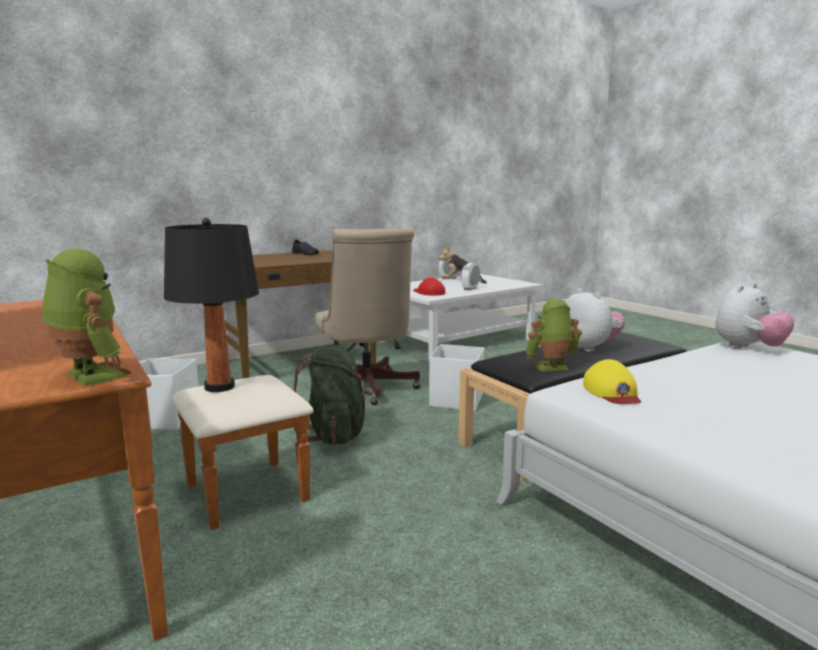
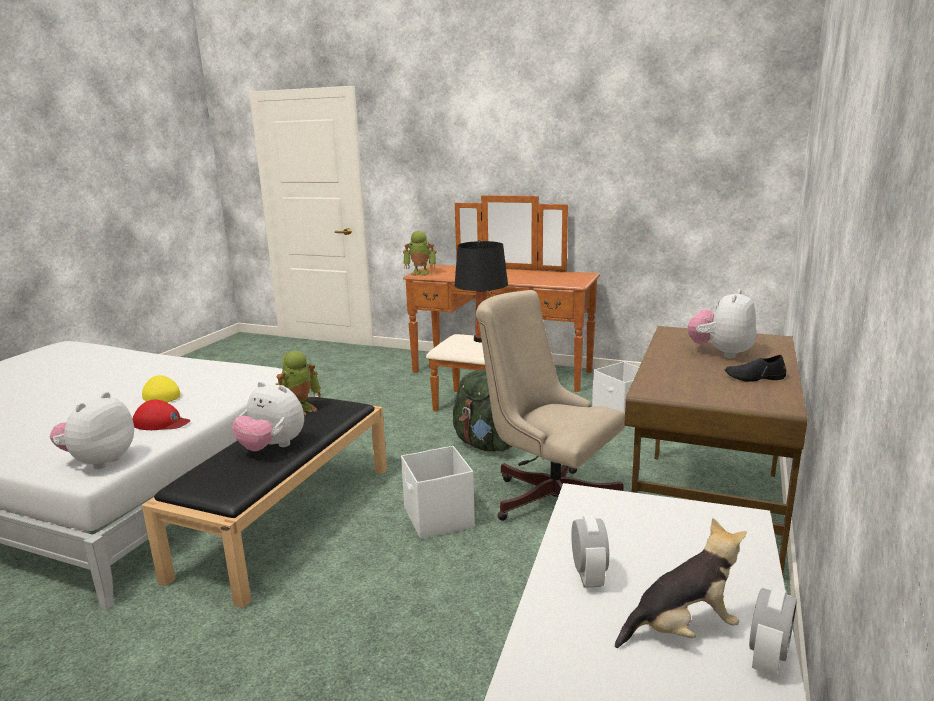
camera: 145 degrees right, 5 degrees up
(273, 259) = (721, 353): none -> plush toy
(429, 292) = (622, 518): red cap -> red cap (161, 423)
(612, 392) = (249, 378): yellow cap -> yellow cap (160, 395)

